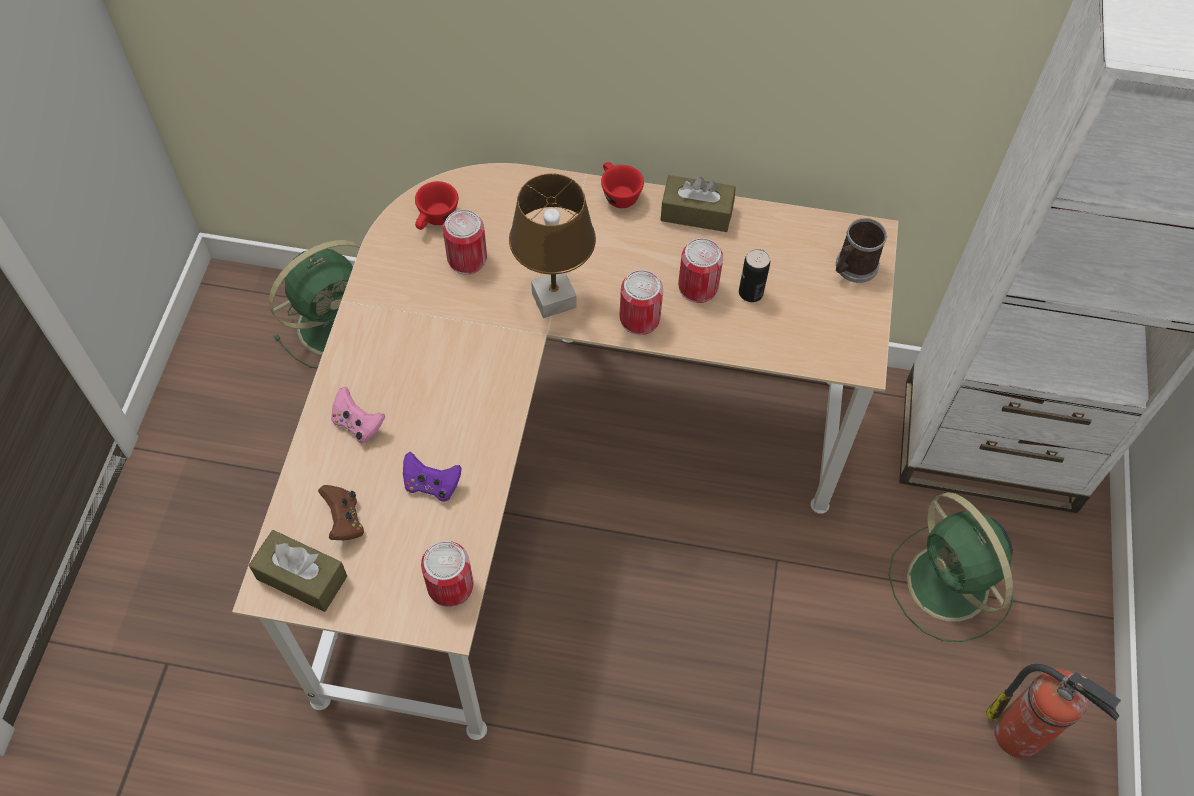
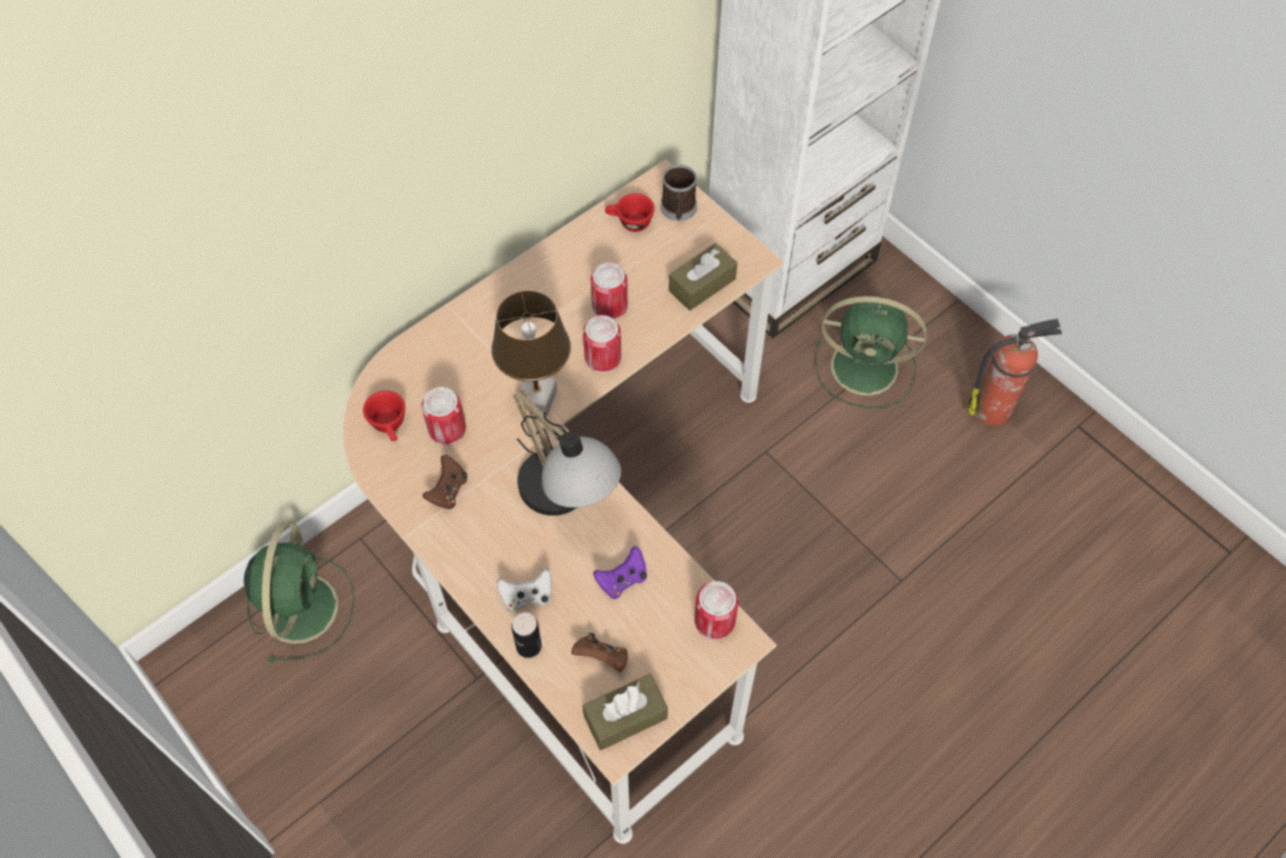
camera: 50 degrees left, 0 degrees up
(358, 425) = (527, 597): pink game controller -> white game controller
(410, 300) = (448, 491): none -> brown game controller
(476, 388) = (567, 498): none -> table lamp
(617, 194) = (484, 297): red cup -> red cup (629, 222)
(696, 213) = (547, 263): brown tissue box -> brown tissue box (702, 285)
(750, 293) = (643, 279): can -> can (528, 646)

